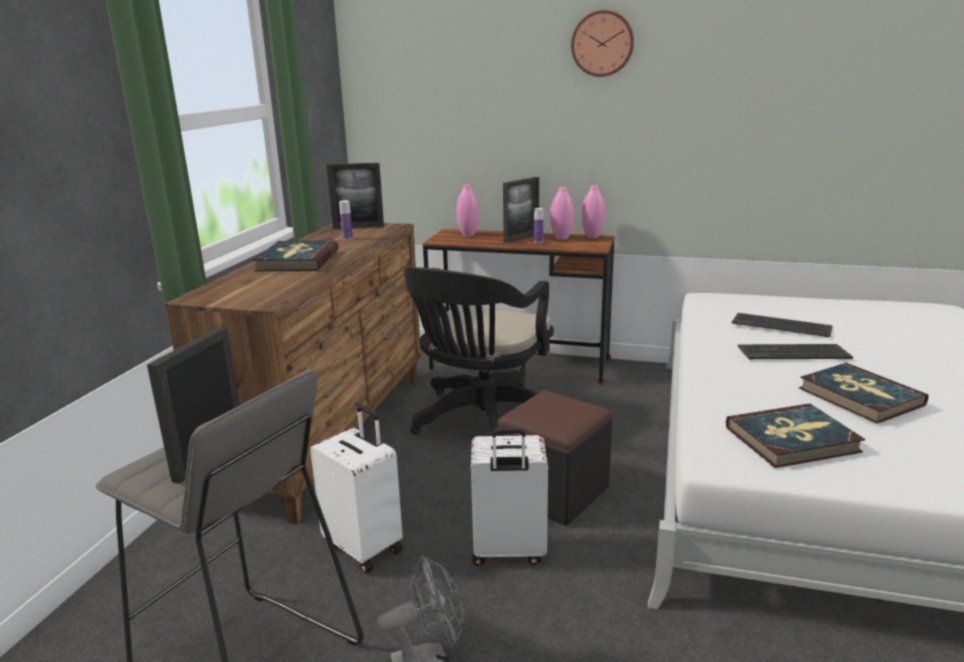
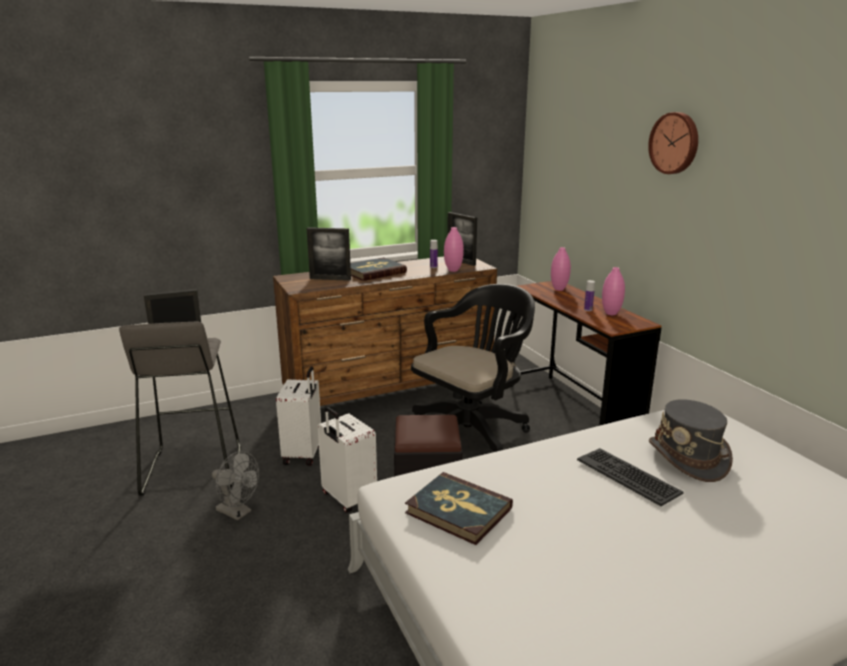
camera: 50 degrees right, 0 degrees up
(481, 422) = (472, 431): black office chair -> black office chair turned 150 degrees clockwise
(521, 238) = (584, 303): picture frame -> picture frame (330, 279)
(592, 237) = (638, 320): pink vase -> pink vase (453, 270)
(781, 325) = (688, 458): keyboard -> grey hat
(859, 396) = (579, 525): book -> none

